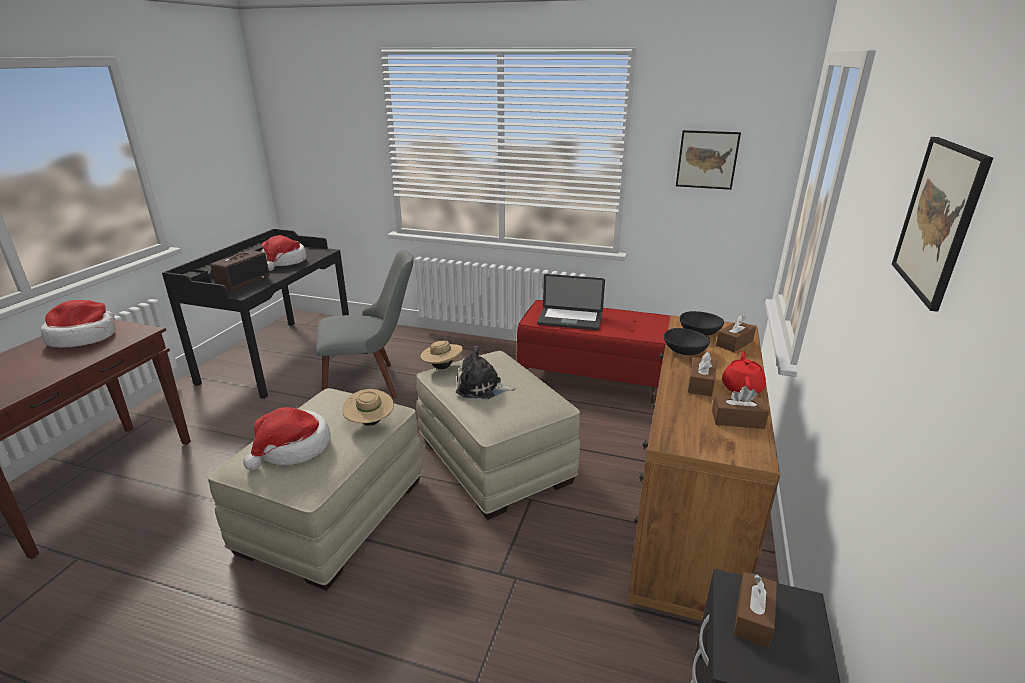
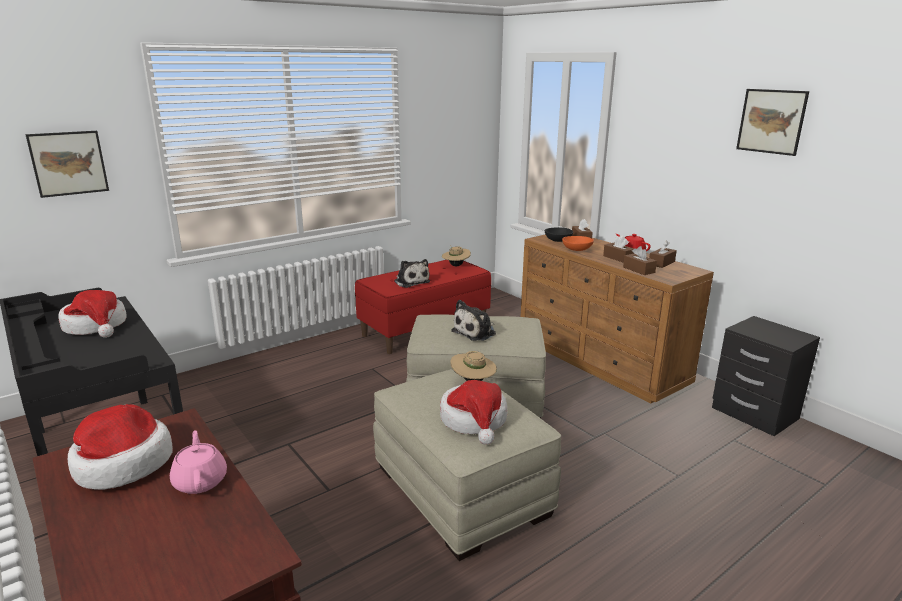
camera: 55 degrees left, 5 degrees down
(64, 364) = (200, 481): none -> pink teapot
(243, 282) = (113, 355): radio -> none
(371, 383) = (276, 417): grey chair -> none
(442, 367) = (422, 336): beige hat -> beige hat (456, 265)
(570, 320) = (411, 281): laptop -> plush toy
(684, 352) = (577, 250): black bowl -> orange bowl
(707, 159) = (450, 132): picture -> picture (68, 163)
(753, 616) = (761, 332): brown tissue box -> brown tissue box (638, 270)

